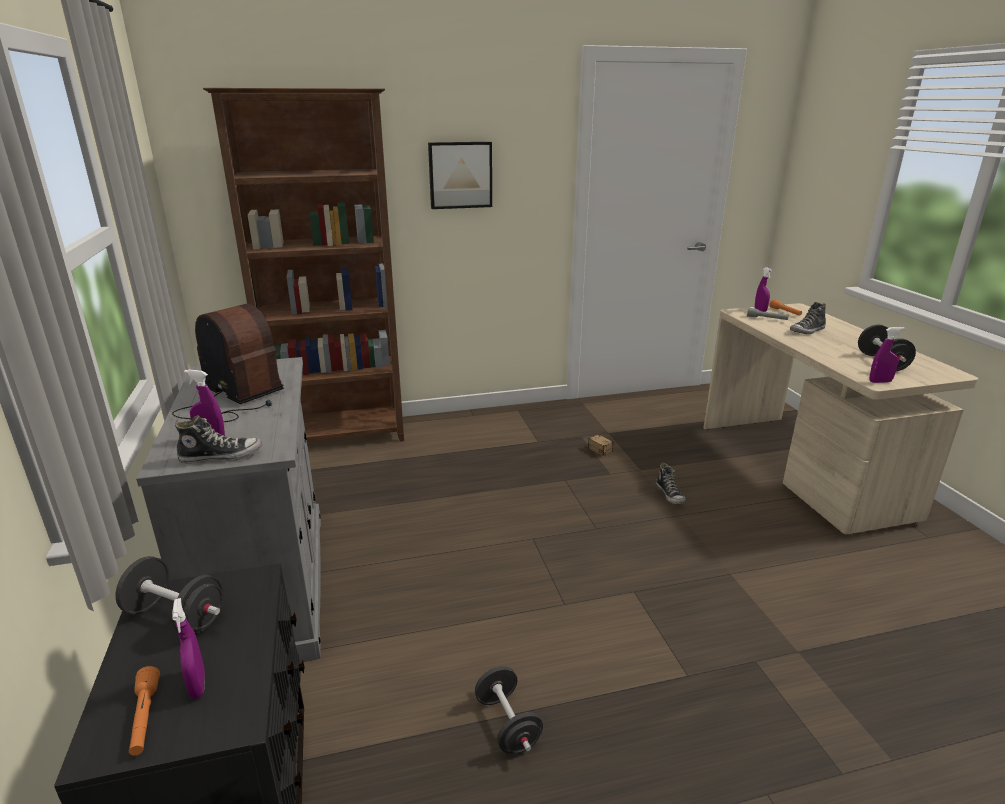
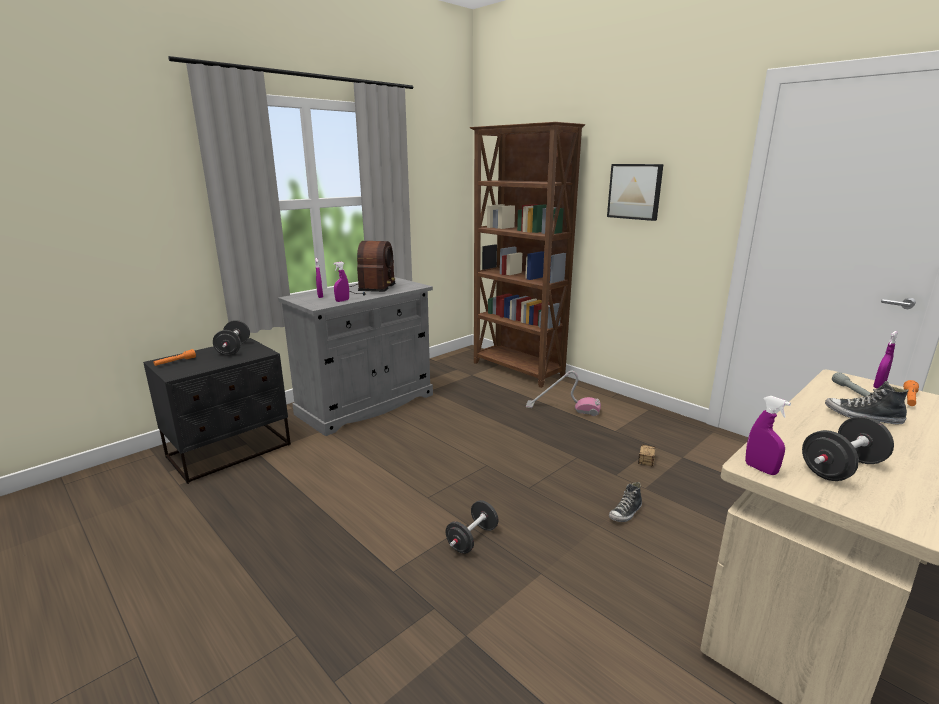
camera: 60 degrees right, 5 degrees down
(197, 685) = (194, 364): purple spray bottle -> purple spray bottle (342, 301)
(221, 456) = (305, 301): shoe -> none
(465, 448) = (562, 408): none -> vacuum cleaner
(507, 724) = (309, 506): black dumbbell -> black dumbbell (472, 539)

